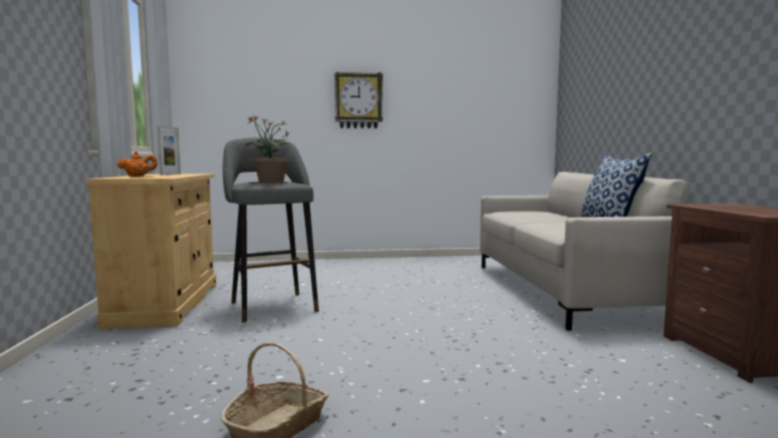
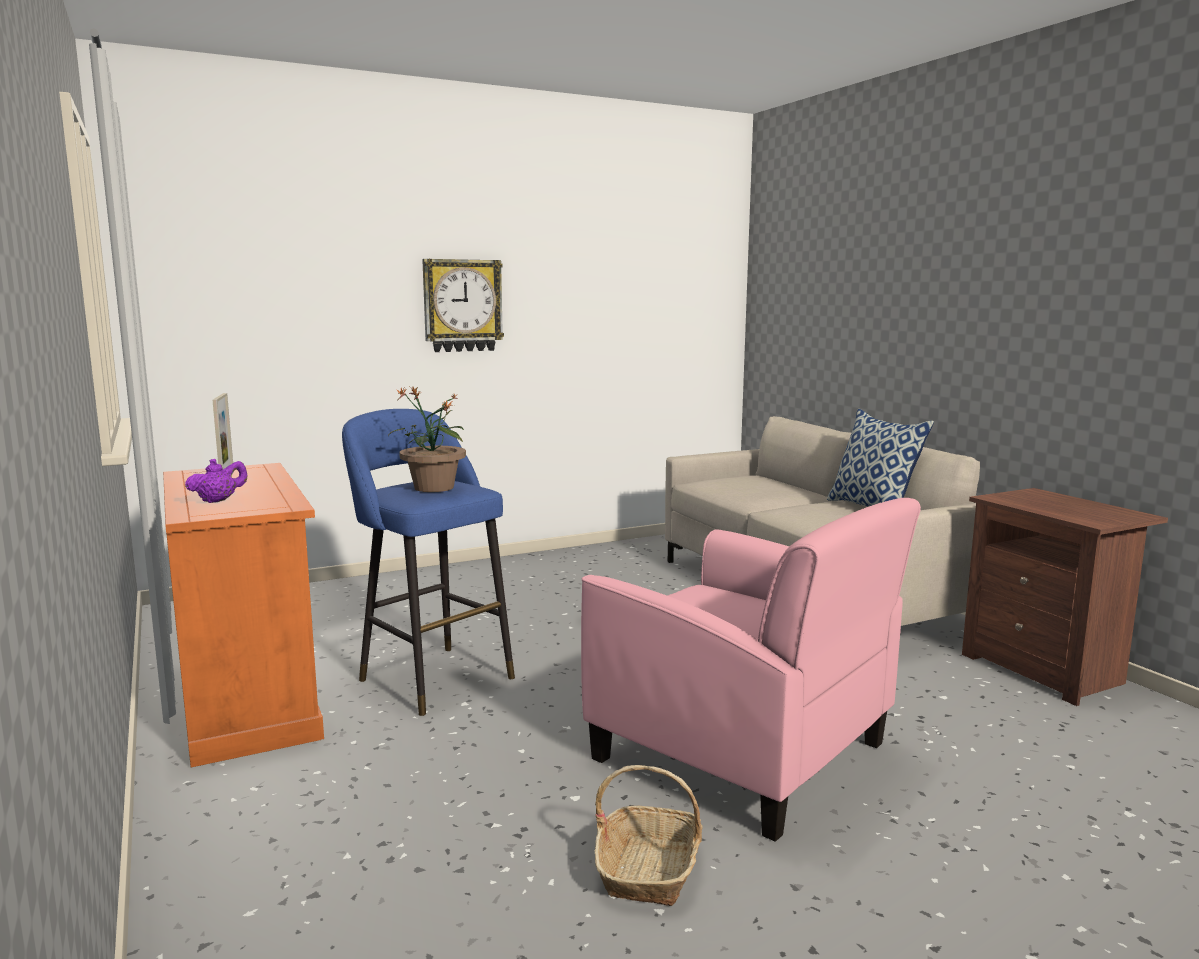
camera: 20 degrees left, 5 degrees up
(138, 176) = (218, 501): orange teapot -> purple teapot
(166, 304) = (248, 699): beige cabinet -> orange cabinet
(272, 305) = (431, 676): grey stool -> blue stool
(423, 370) = (743, 753): none -> pink armchair

